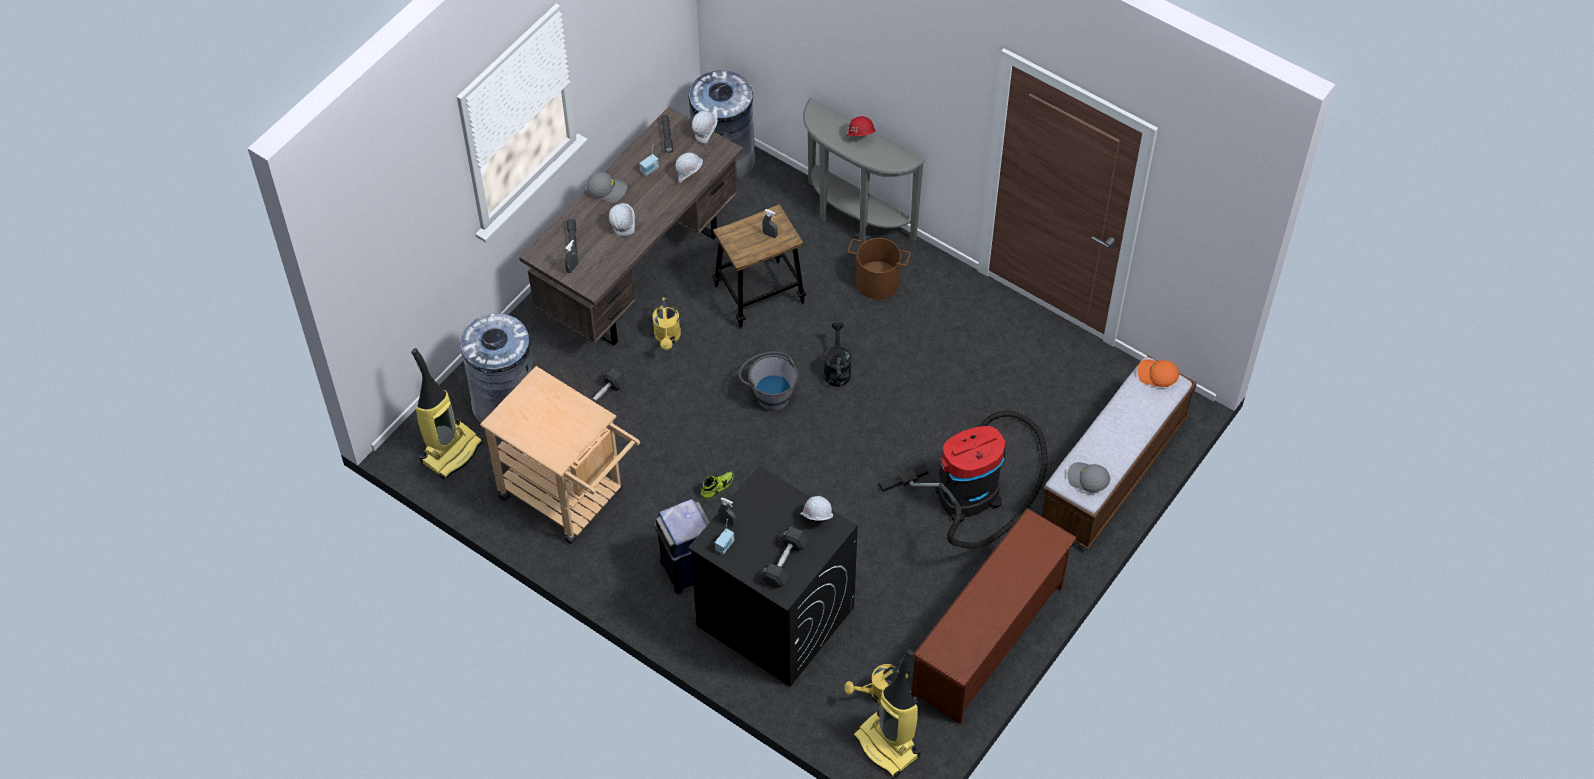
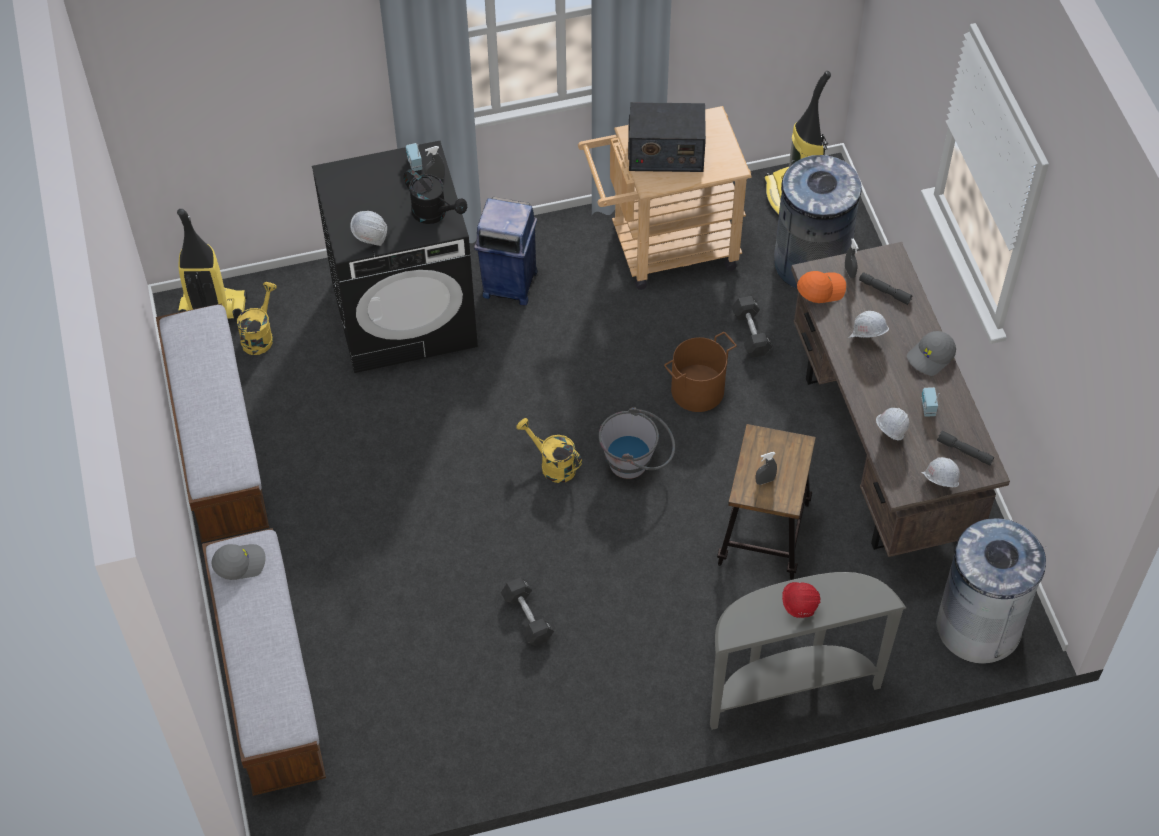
camera: 130 degrees right, 0 degrees up
(560, 425) = (665, 153): none -> radio
(667, 338) = (776, 425): yellow watering can -> yellow watering can (552, 465)
(717, 487) = (571, 356): shoe -> none
(784, 563) = (356, 191): black dumbbell -> black dumbbell (527, 617)
(836, 369) = (612, 536): black watering can -> black watering can (434, 214)
(877, 281) = (687, 651): brown bucket -> brown bucket (698, 390)
(974, 492) = (369, 547): vacuum cleaner -> none
(989, 642) = (219, 446): brown shoe rack -> bench
(1157, 375) = (282, 723): orange cap -> orange cap (820, 289)

